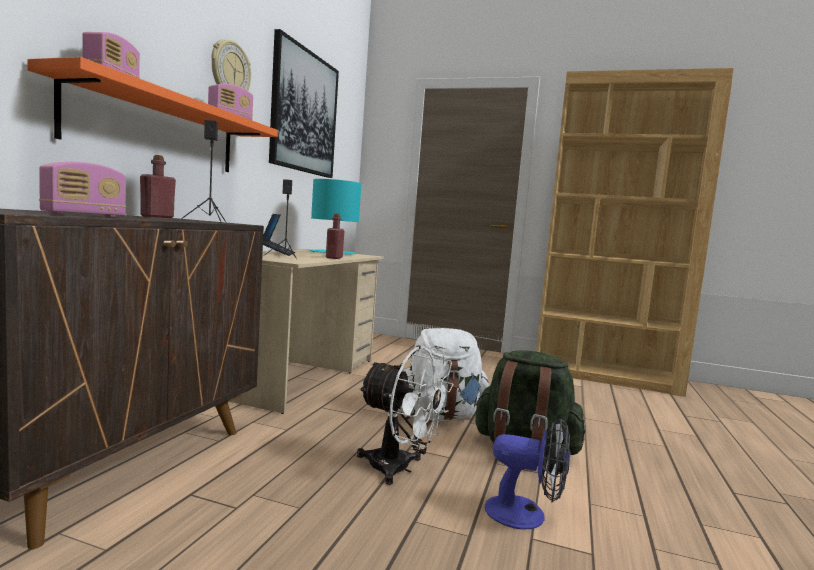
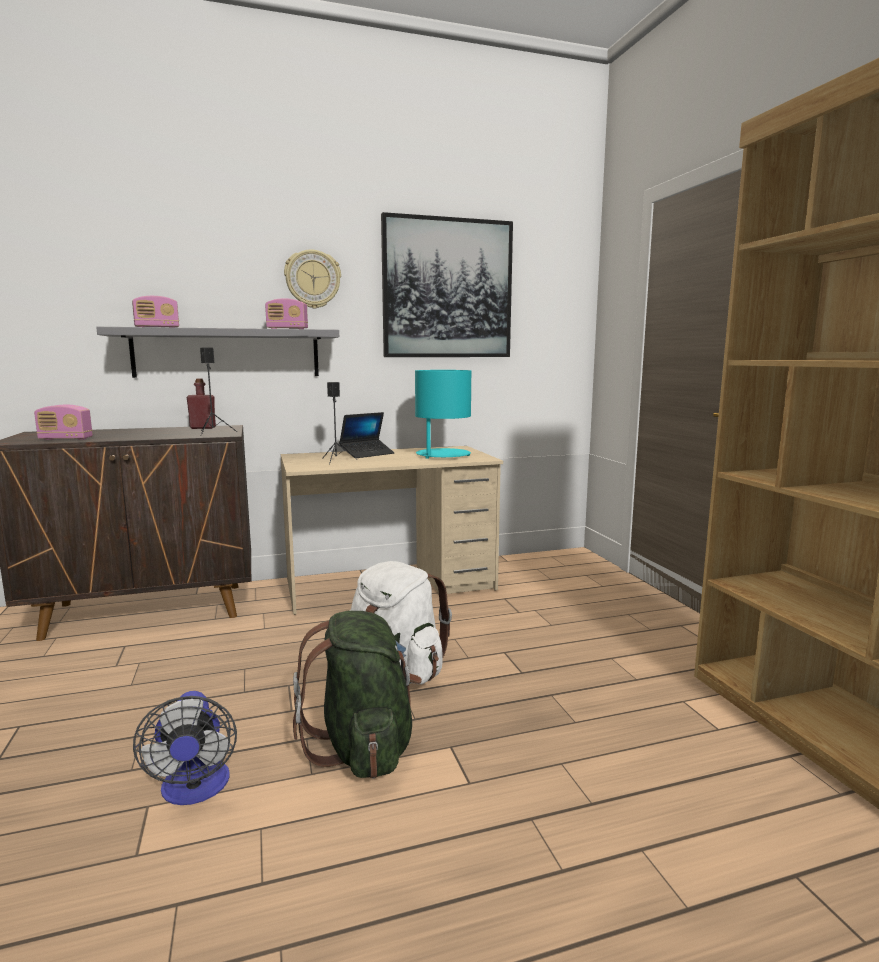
camera: 55 degrees right, 5 degrees up
(158, 130) = (227, 353): orange shelf -> grey shelf
(334, 258) = (392, 463): red bottle -> none
(399, 469) = (236, 696): white fan -> none

